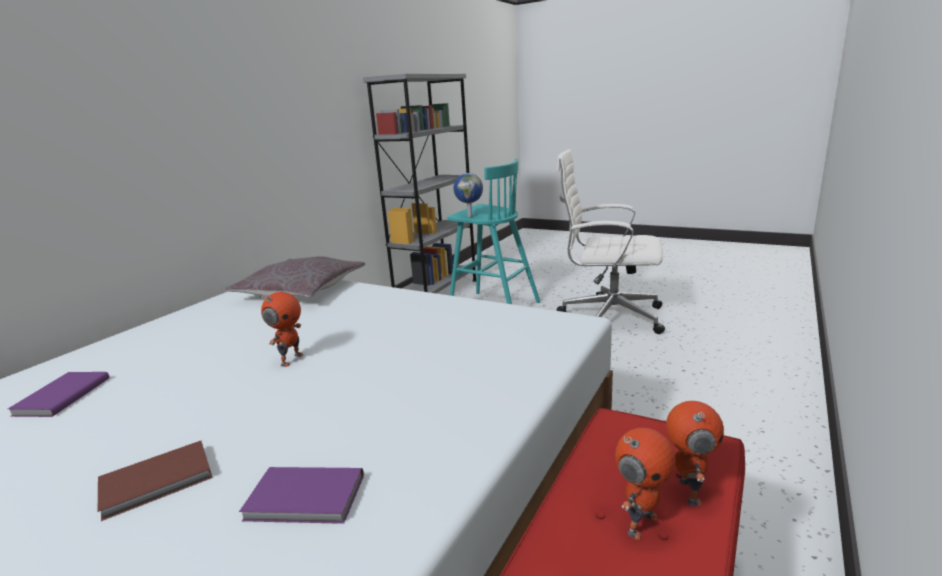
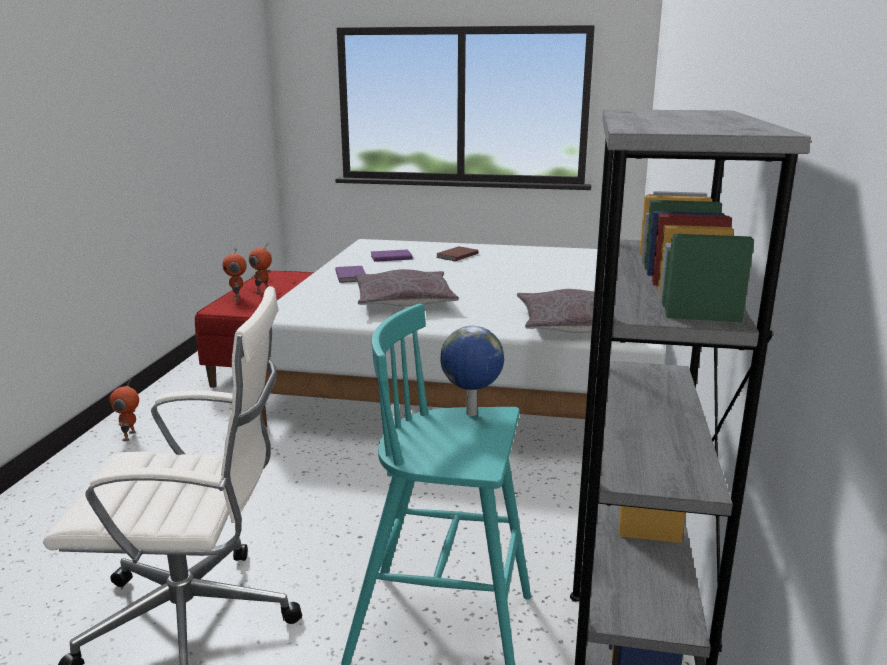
camera: 160 degrees right, 0 degrees up
(60, 397) = (576, 265): purple book -> purple book (352, 276)
(290, 359) = (473, 284): toy robot -> toy robot (130, 436)
(415, 333) = (404, 301): none -> grey pillow

